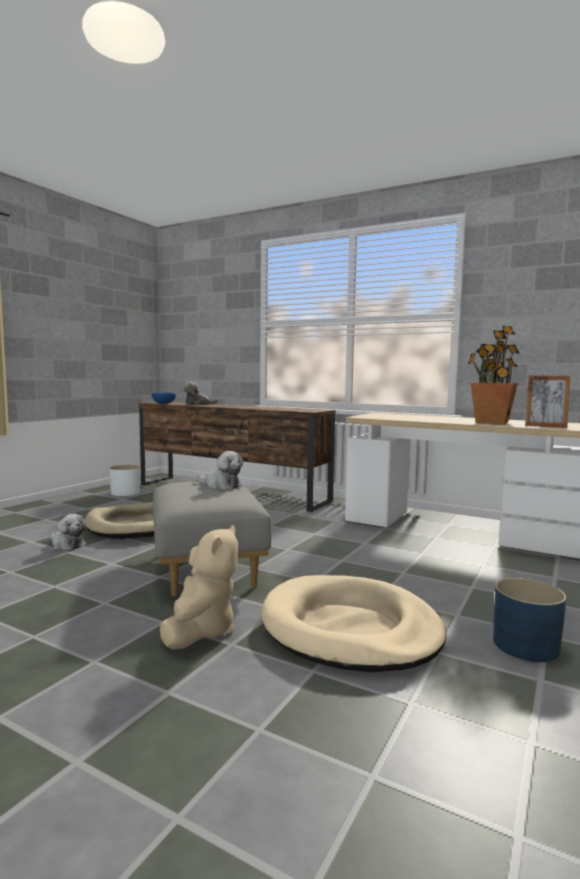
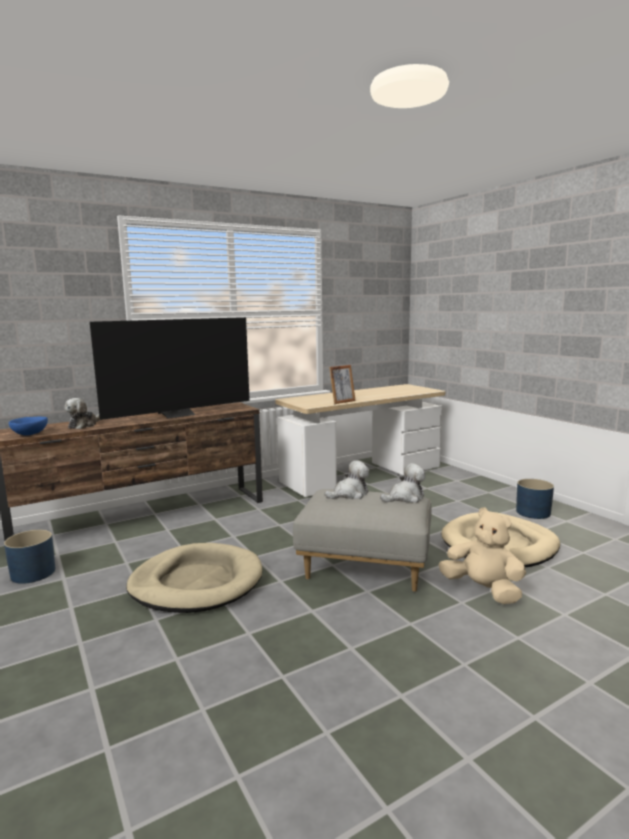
camera: 60 degrees left, 5 degrees up
(67, 545) = (220, 632): plush toy -> plush toy (405, 497)
(125, 493) = (33, 573): white planter -> blue planter
(258, 408) = (178, 415): none -> television
(491, 422) = (384, 394): potted plant -> none
(545, 426) = (415, 391): picture frame -> picture frame (342, 402)

